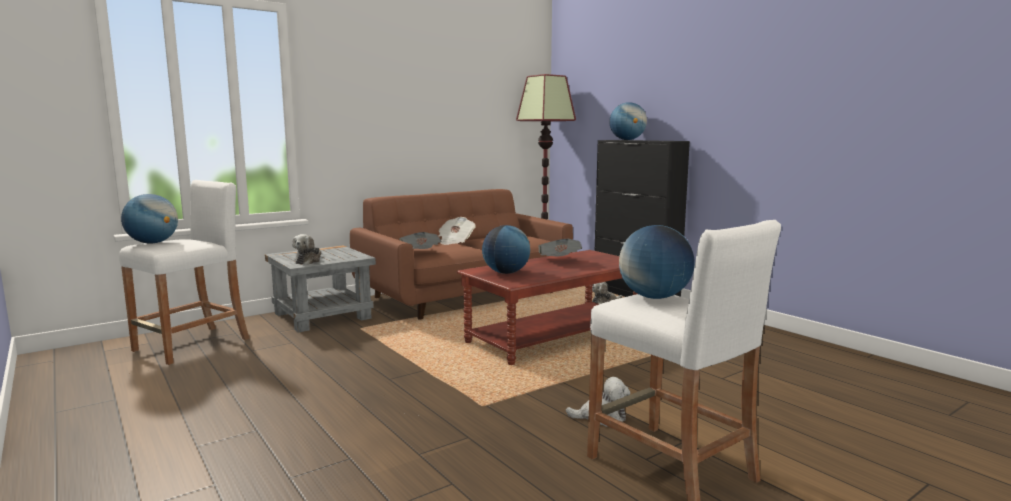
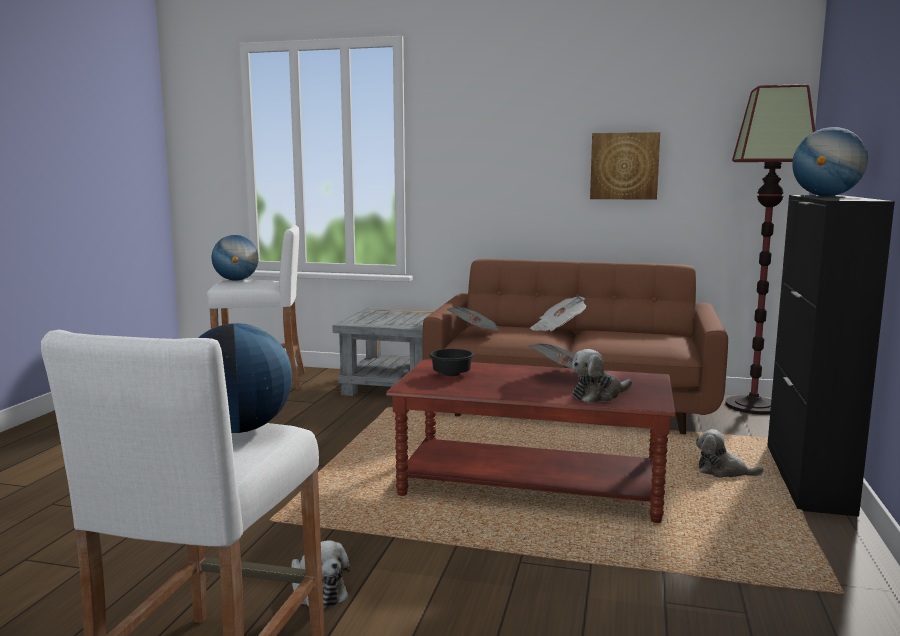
camera: 50 degrees right, 0 degrees up
(308, 261) = (368, 321): plush toy -> plush toy (598, 395)
(458, 123) = (624, 166): none -> picture
(506, 273) = (450, 374): globe -> black bowl

